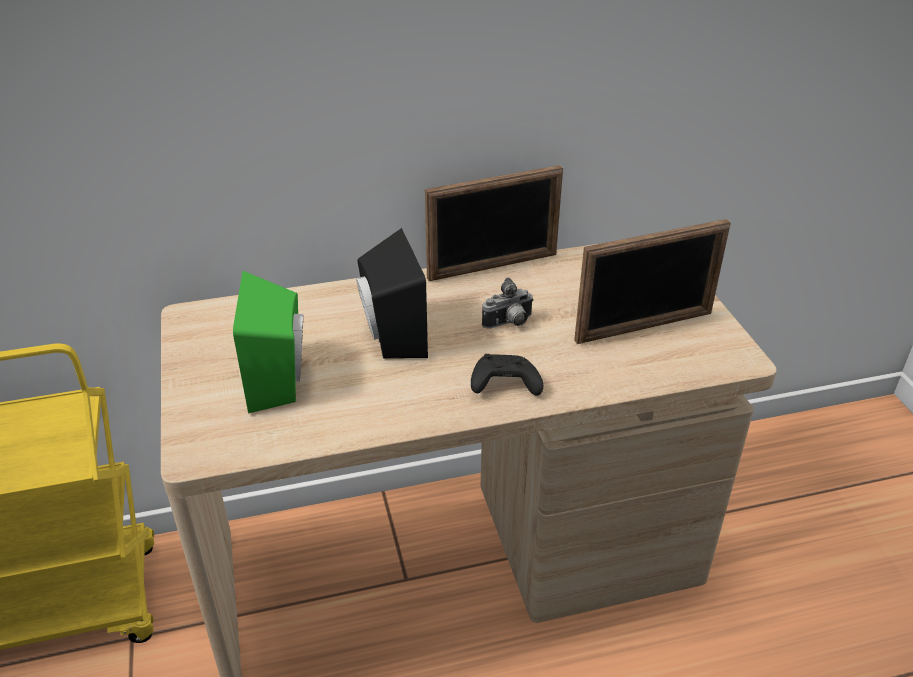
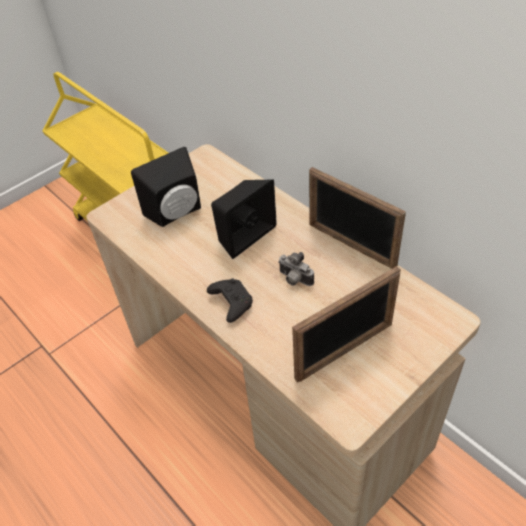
camera: 65 degrees right, 10 degrees up
(281, 379) = (177, 213): green speaker -> black speaker
(644, 327) = (345, 351): picture frame -> picture frame turned 75 degrees counterclockwise

